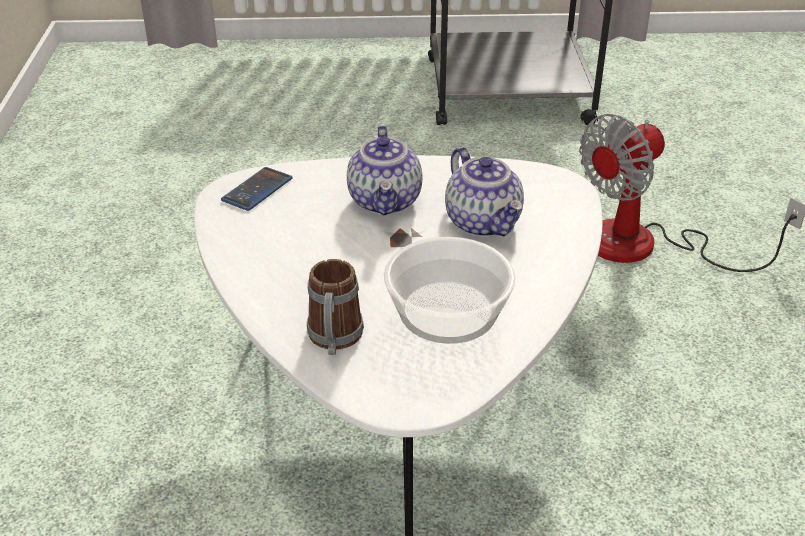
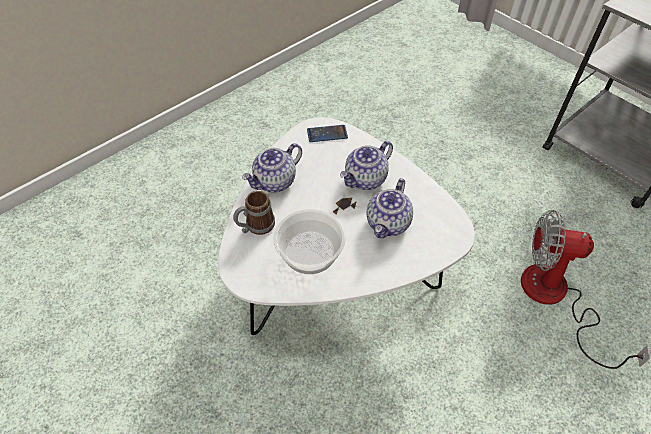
camera: 50 degrees right, 15 degrees up
(275, 279) = (275, 182): none -> teapot

